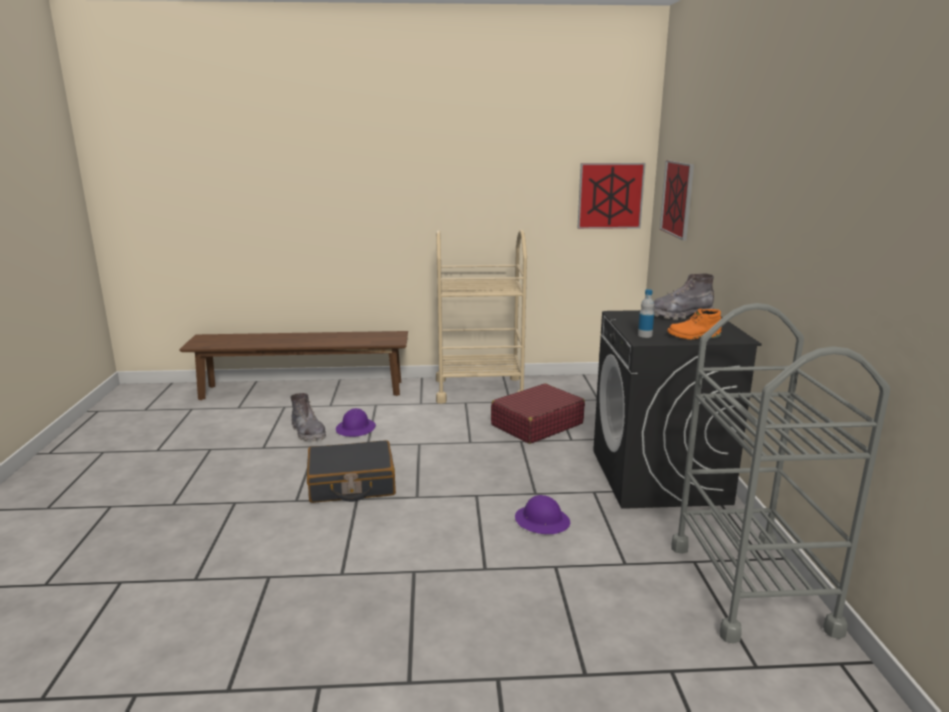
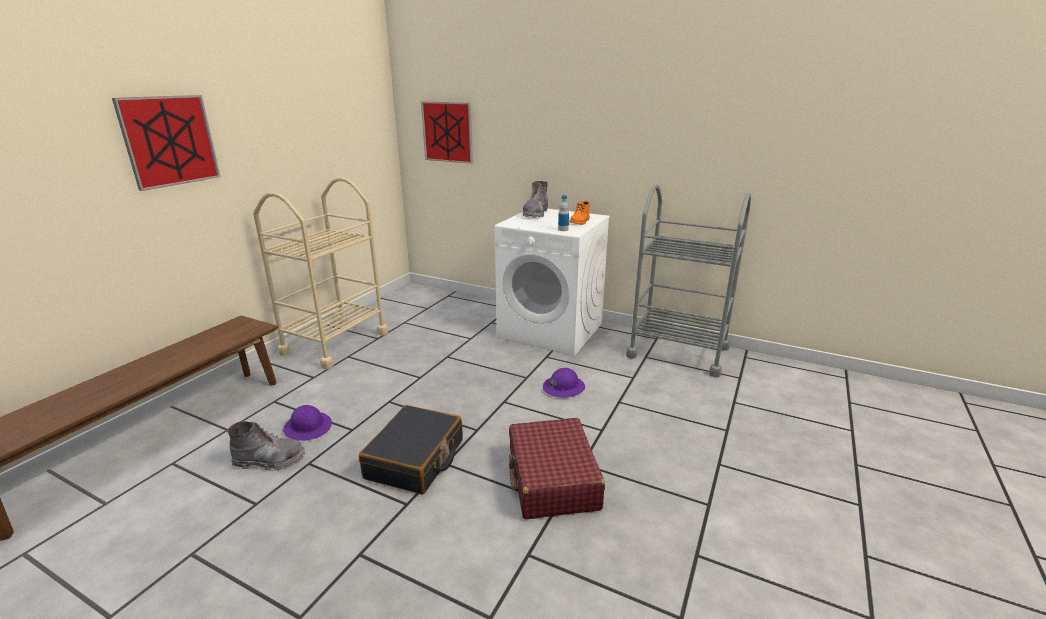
camera: 60 degrees left, 5 degrees up
(536, 424) = (431, 342): red suitcase -> red suitcase (552, 479)
(610, 196) = (372, 137): picture -> picture (169, 141)
(659, 477) = (551, 330): black washing machine -> white washing machine

